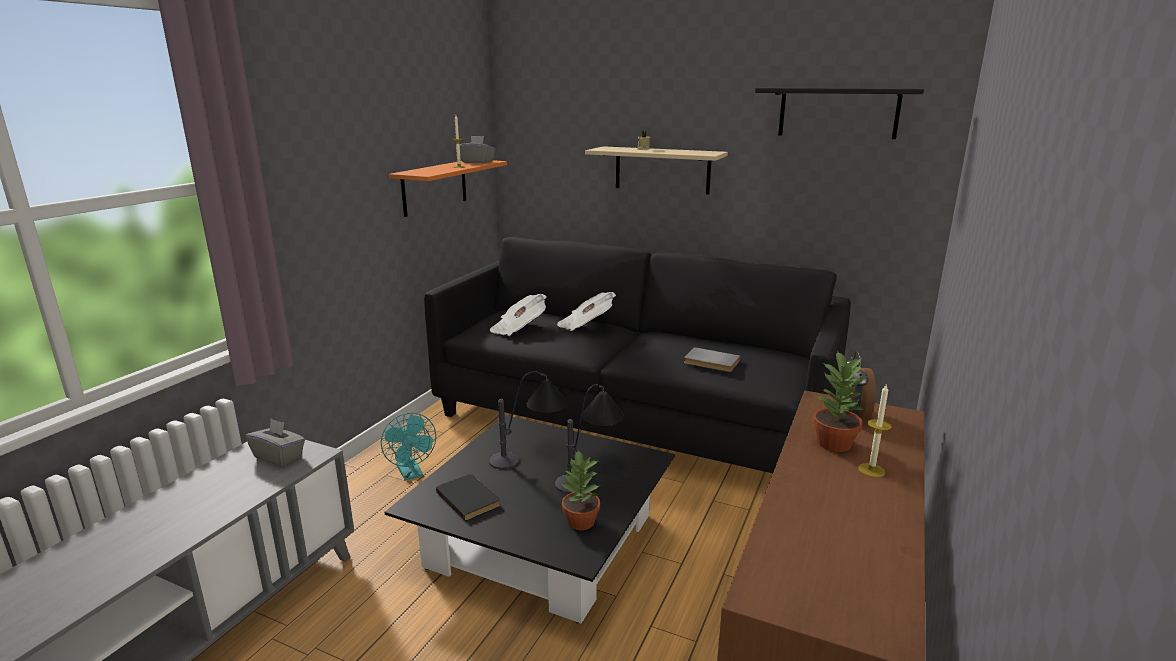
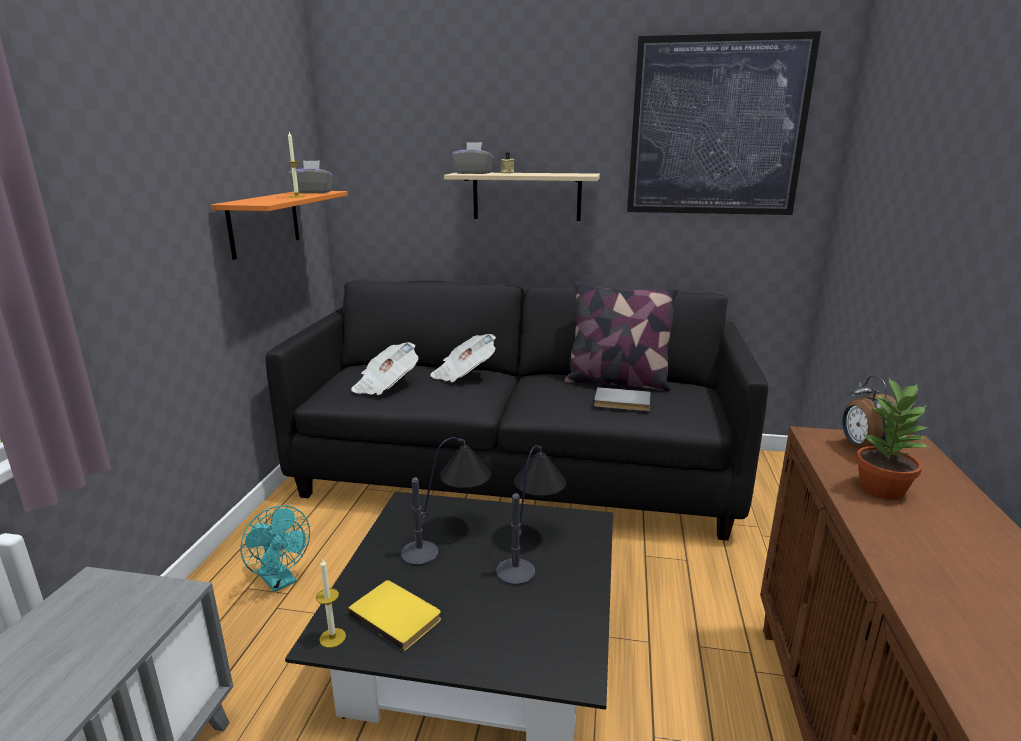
camera: 15 degrees left, 0 degrees up
(279, 456) = (114, 610): grey tissue box -> grey tissue box (473, 173)
(470, 498) = (397, 615): black book -> yellow book
(580, 522) = (552, 623): potted plant -> none
(720, 345) = (617, 382): none -> pillow
(838, 112) = (716, 127): black shelf -> picture
(871, 470) = (952, 518): candle -> candle (332, 637)

